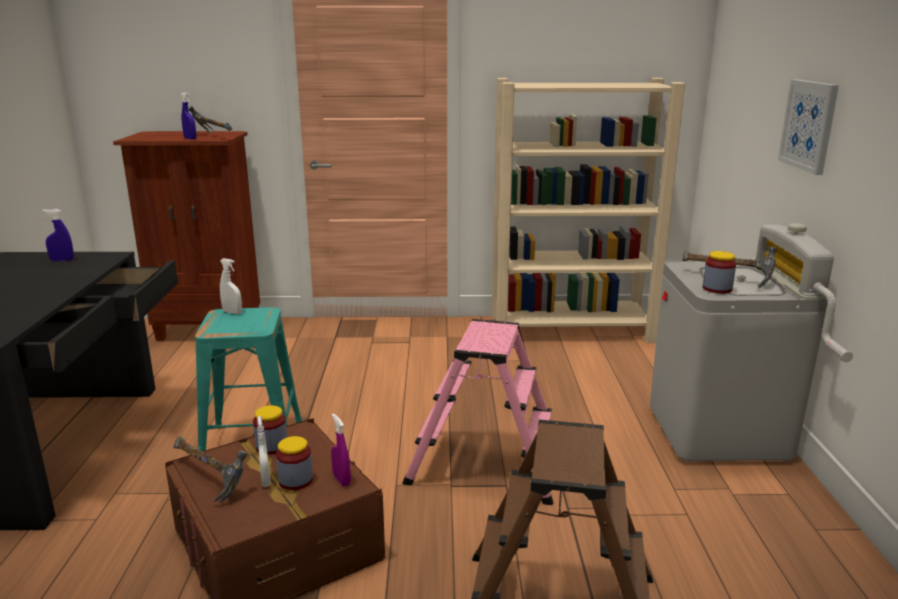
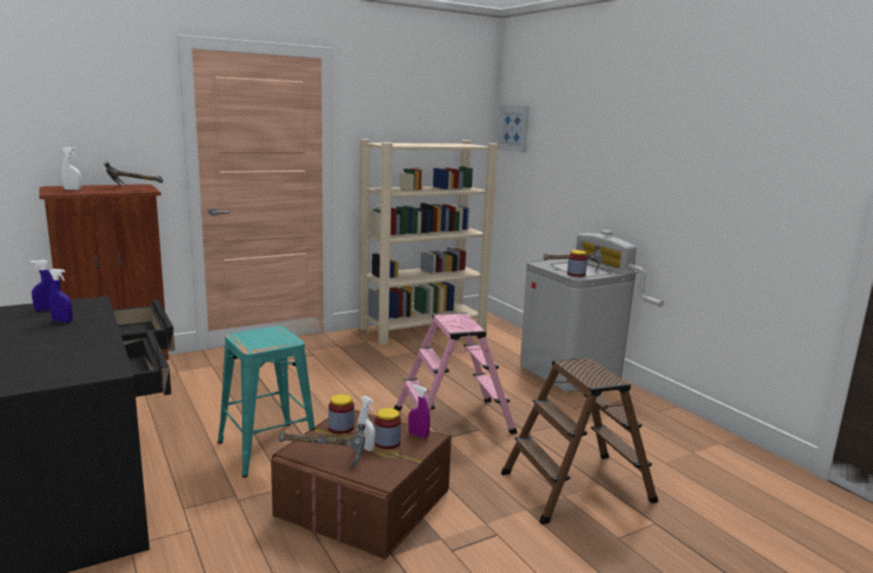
camera: 30 degrees left, 5 degrees down
(190, 138) = (116, 191): blue spray bottle -> blue spray bottle (62, 321)
(232, 312) = (247, 334): white spray bottle -> white spray bottle (72, 189)
(809, 125) = (600, 170): picture -> picture (514, 128)

